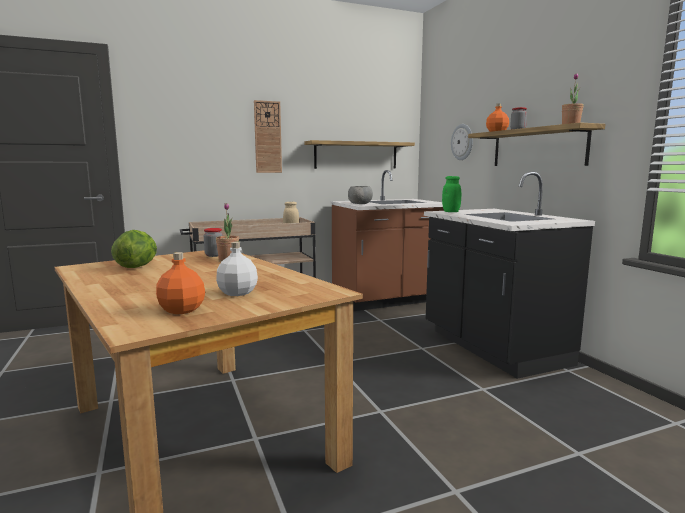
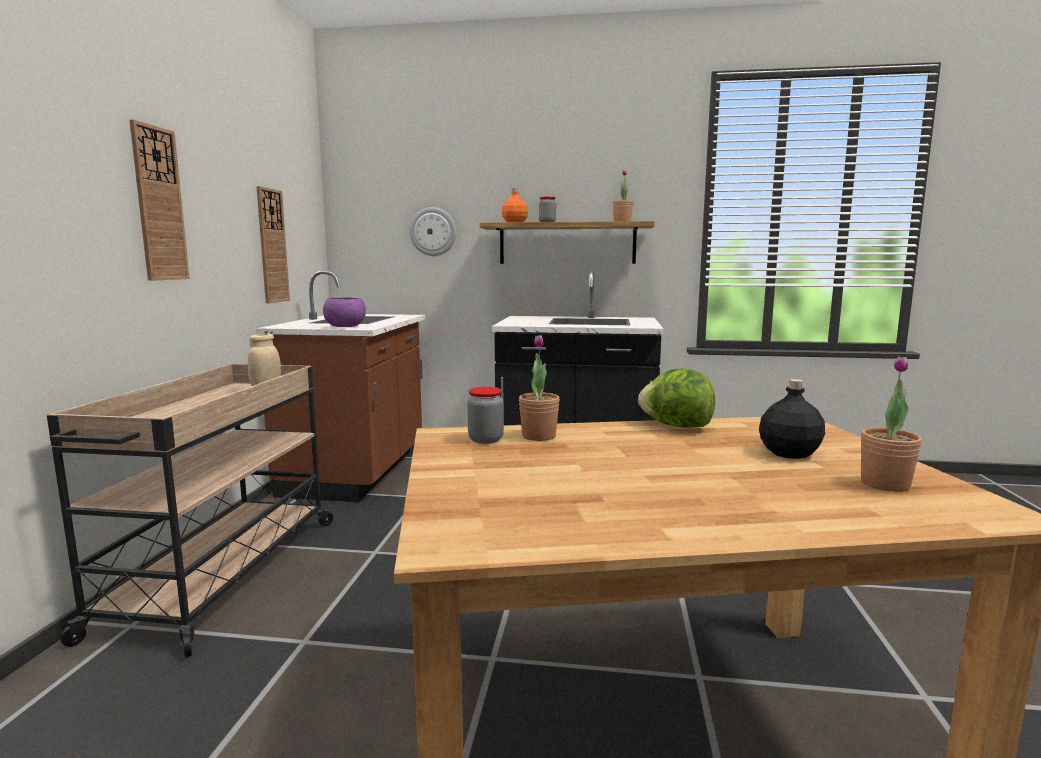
camera: 60 degrees left, 0 degrees up
(137, 266) = (523, 492): lettuce -> lettuce (676, 426)
(182, 310) = (885, 484): orange bottle -> potted plant
(237, 293) = (790, 453): white bottle -> black bottle
(356, 155) = (272, 246): shelf -> wall clock
(359, 204) = (345, 327): grey bowl -> purple bowl
(451, 211) = (518, 323): green jar -> none

